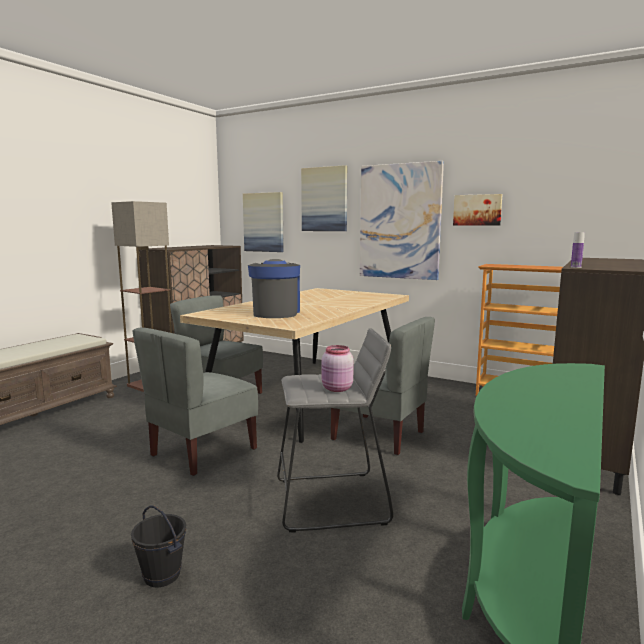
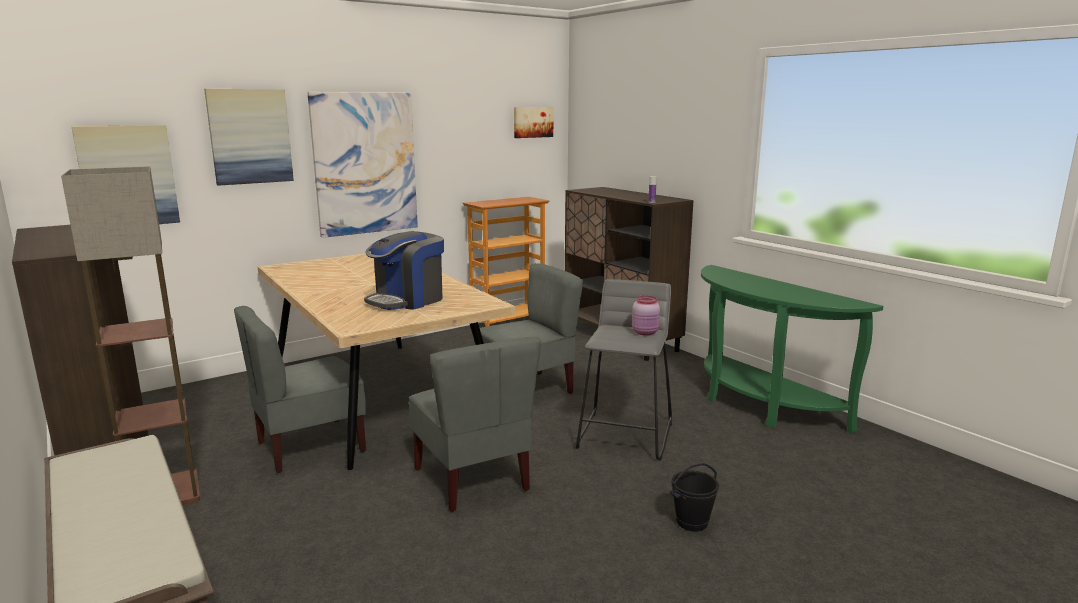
camera: 65 degrees left, 5 degrees up
(276, 313) = (407, 300): coffee machine -> coffee machine turned 75 degrees counterclockwise
(477, 210) = (447, 147): picture -> picture (532, 122)

